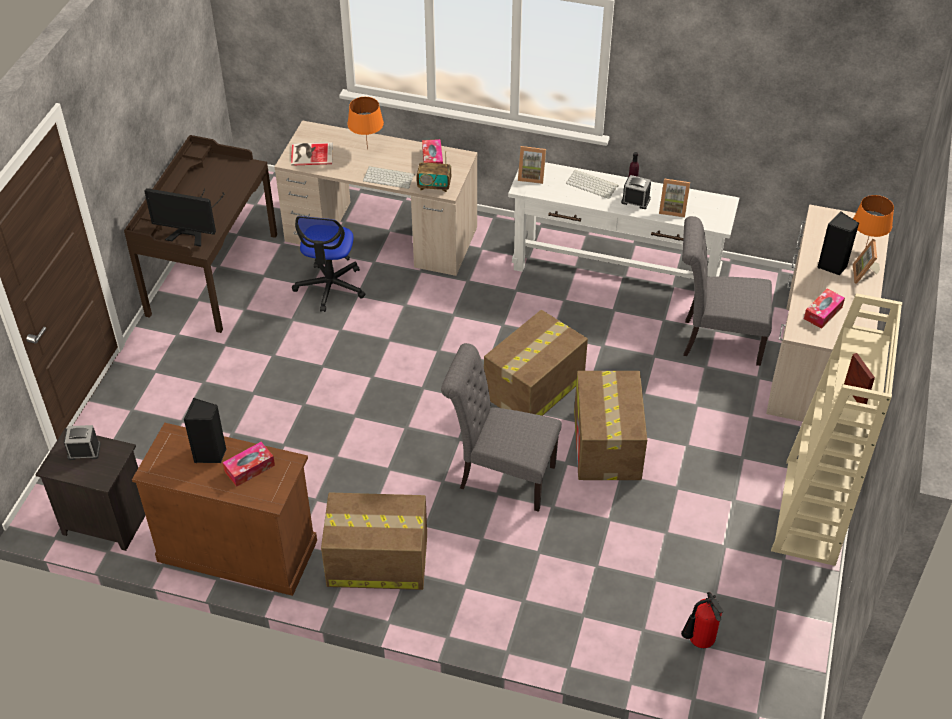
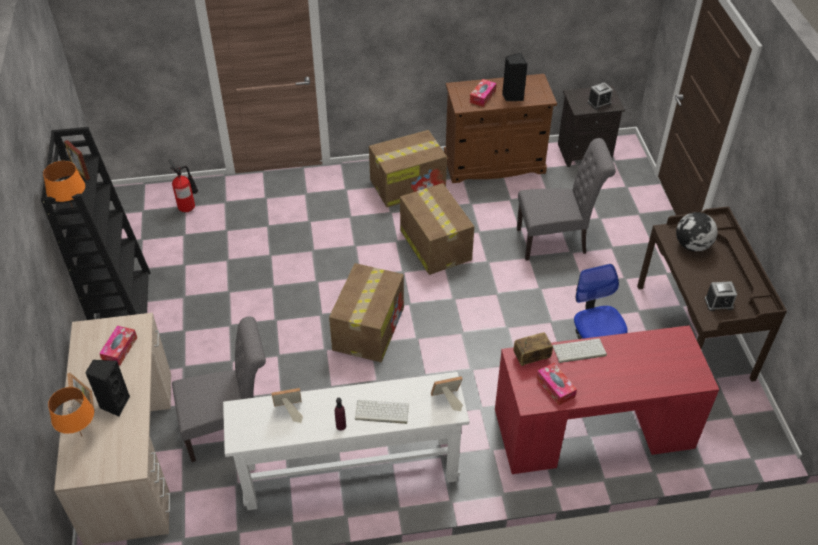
camera: 155 degrees right, 0 degrees up
(192, 228) = (692, 245): monitor -> globe
(310, 153) = (672, 351): book -> none
(367, 149) = (627, 376): orange table lamp -> orange table lamp (75, 213)
(381, 234) = (592, 428): beige desk -> red desk
(501, 476) = (358, 257): grey chair -> grey chair (556, 241)
(607, 446) = (291, 303): cardboard box -> cardboard box (435, 244)
(635, 200) = (330, 408): alarm clock -> alarm clock (718, 303)
(811, 513) = (123, 307): beige bookcase -> black bookcase

